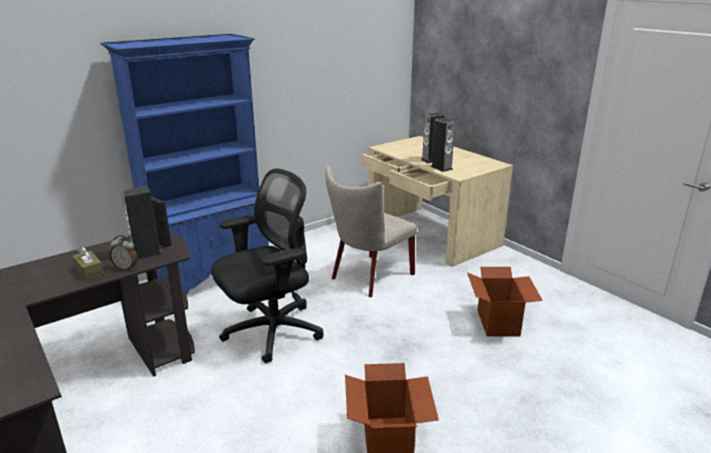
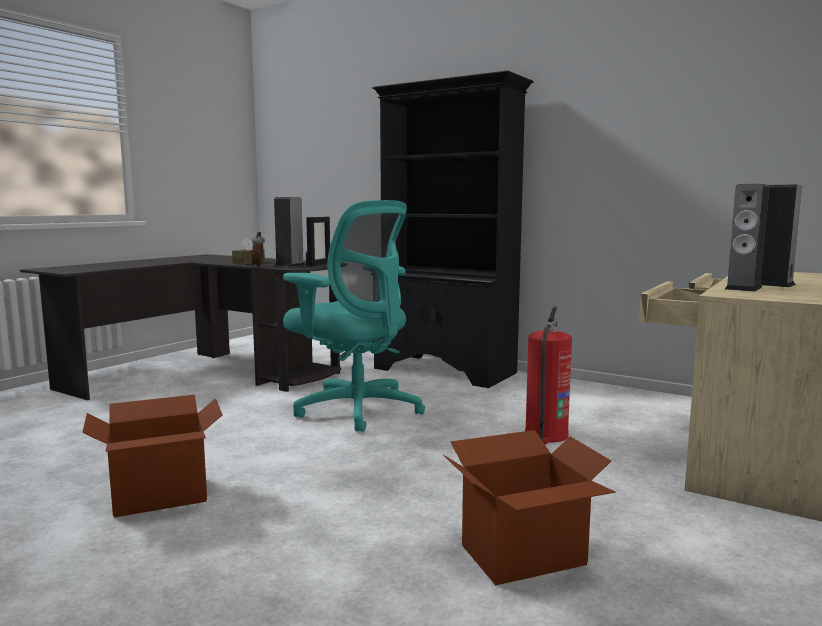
camera: 70 degrees right, 15 degrees down
(211, 276) = (445, 370): blue bookcase -> black bookcase
(268, 334) = (351, 409): black office chair -> turquoise office chair
(368, 277) = (545, 435): beige chair -> fire extinguisher

